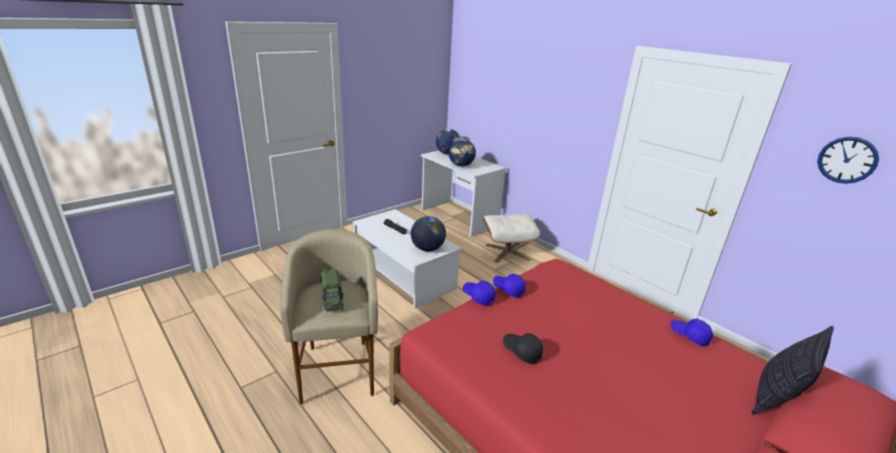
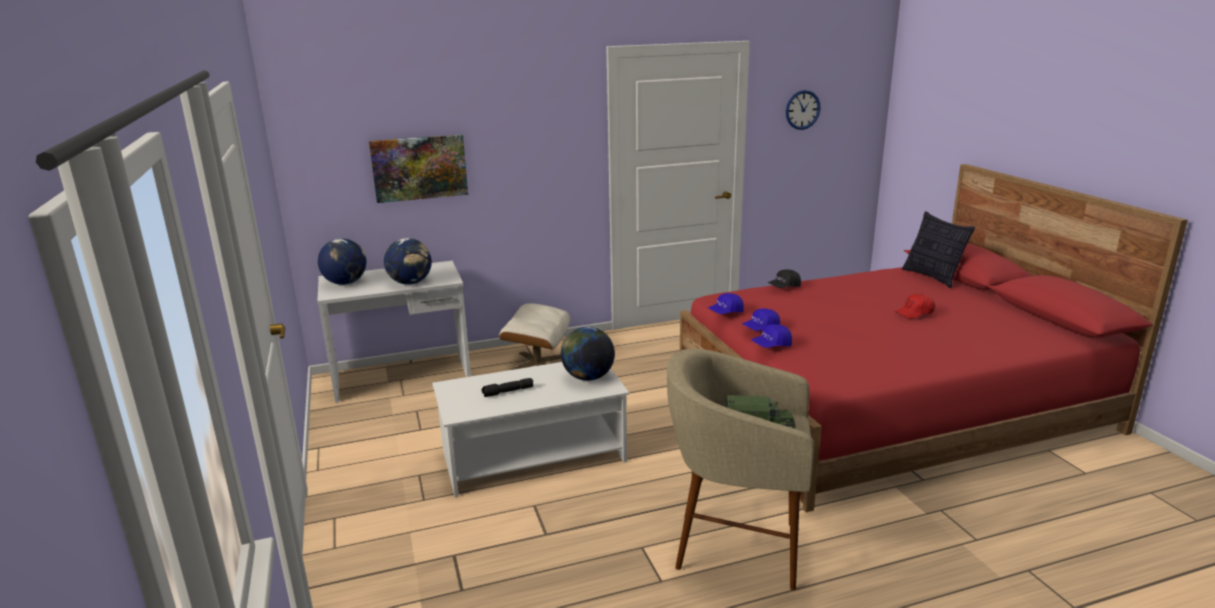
camera: 65 degrees left, 5 degrees down
(503, 104) = (419, 168): none -> picture
(522, 351) = (871, 345): black cap -> black cap (784, 287)
(631, 380) = (915, 313): none -> red cap
(689, 335) = (855, 279): blue cap -> blue cap (725, 312)

